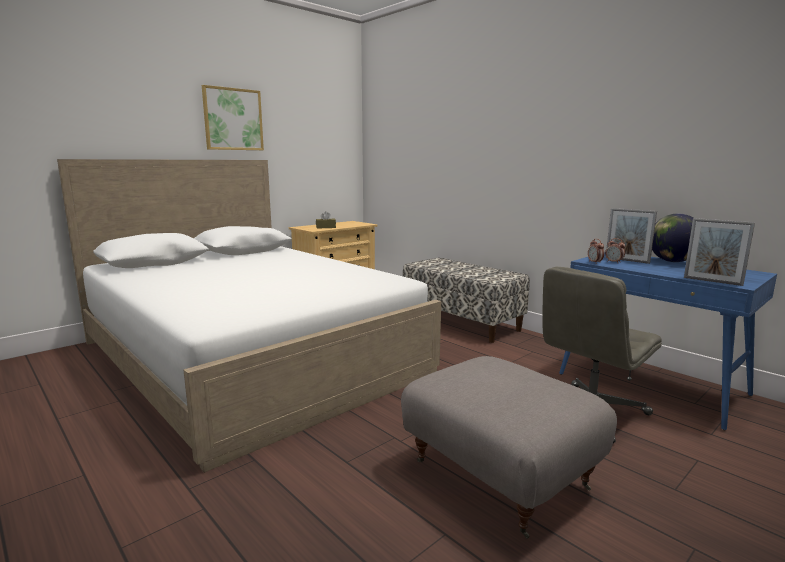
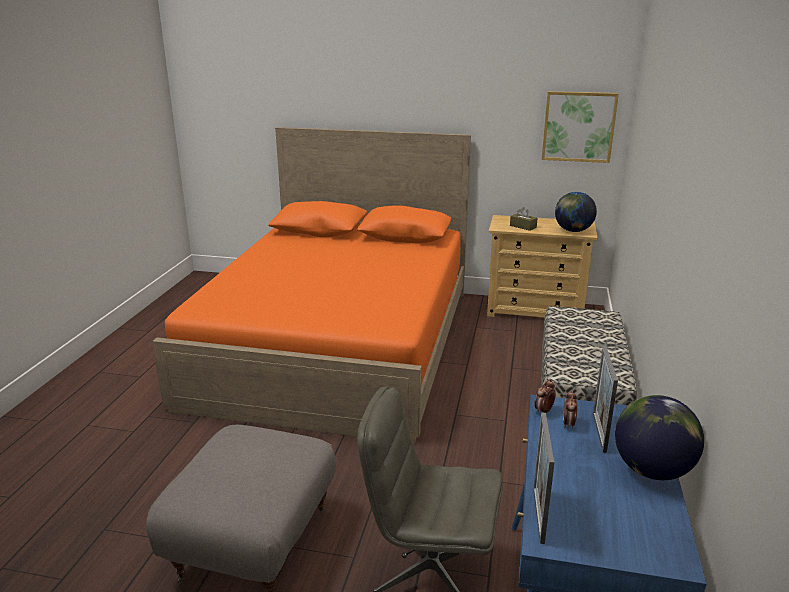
camera: 55 degrees right, 10 degrees up
(233, 119) = (438, 88): picture -> picture (578, 126)
(250, 356) = (339, 343): white bed -> orange bed
(357, 224) = (573, 231): none -> globe

